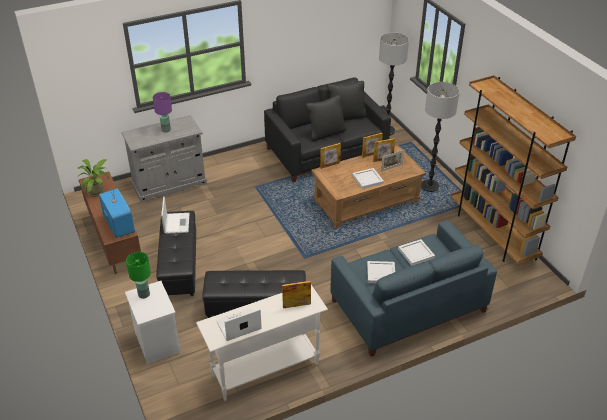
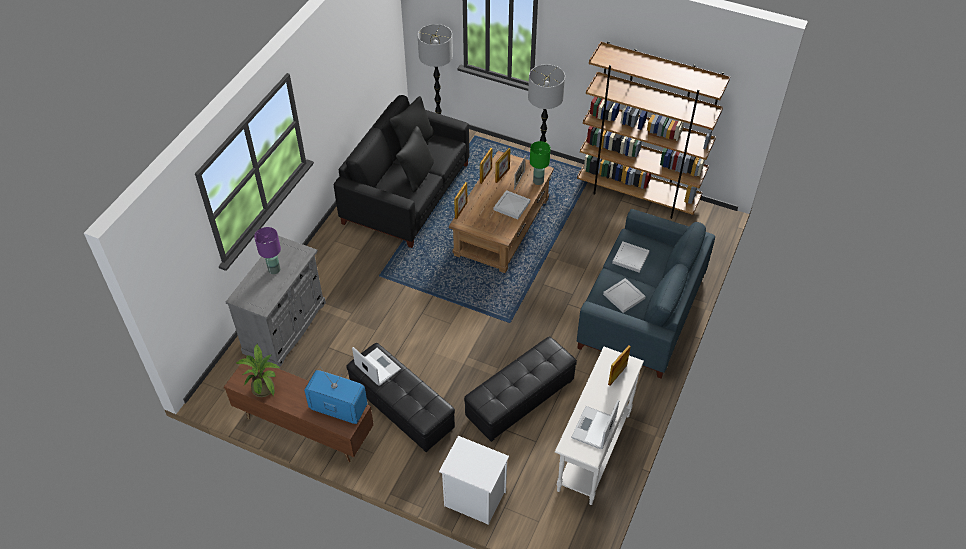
camera: 40 degrees left, 10 degrees up
(144, 294) = (460, 460): green table lamp -> green table lamp (538, 181)

